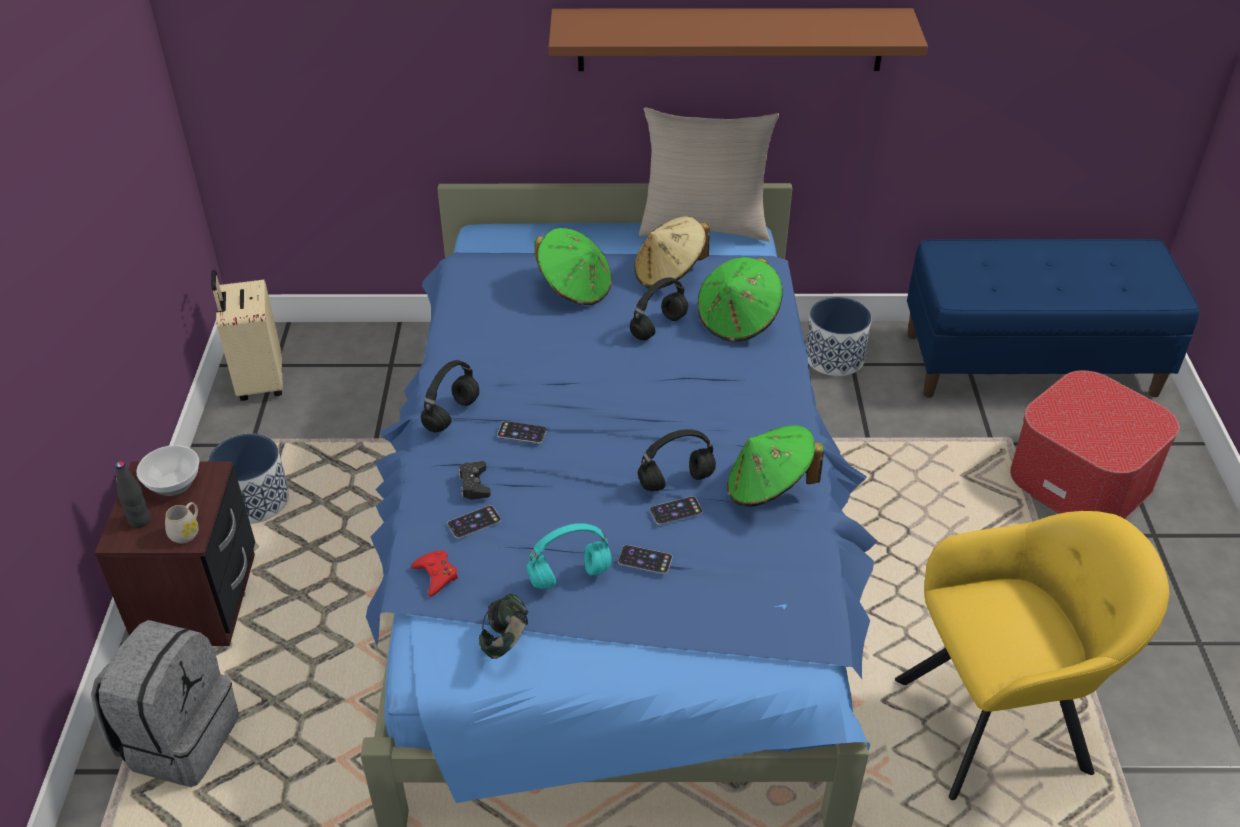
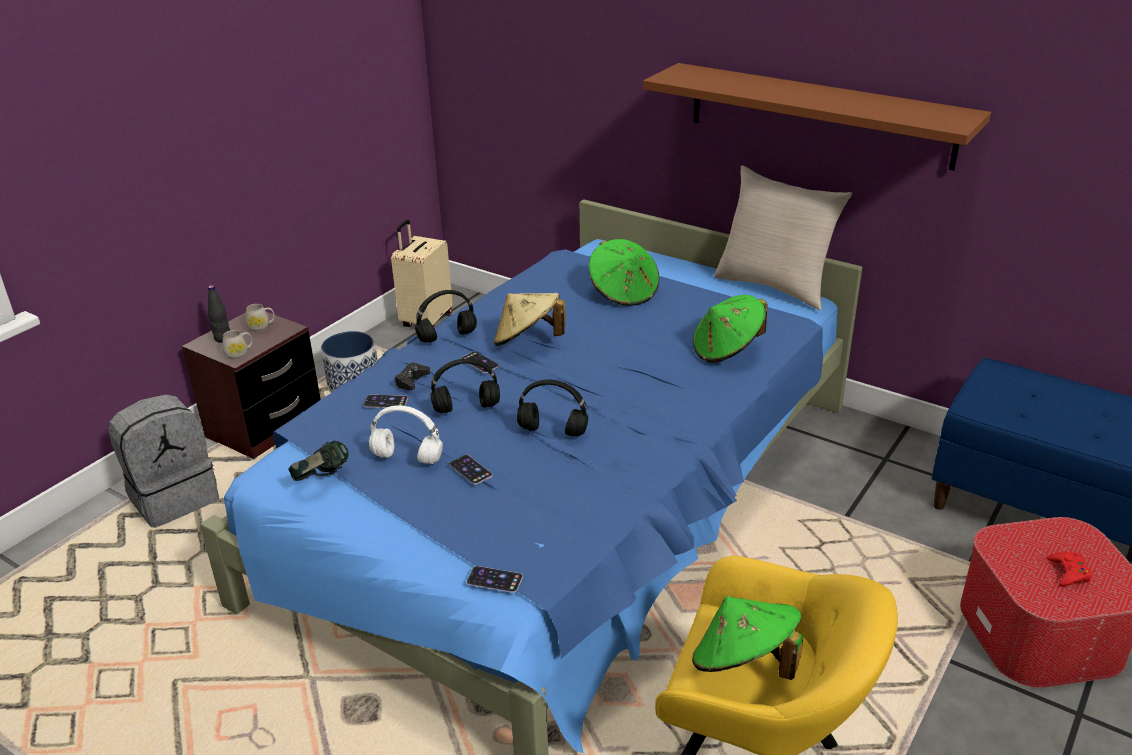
camera: 35 degrees right, 10 degrees down
(173, 485) = (261, 327): bowl -> white mug
(436, 575) = (326, 422): red game controller -> red game controller (1069, 572)
(568, 577) = (406, 458): turquoise headphones -> white headphones
(659, 326) = (658, 334): black headphones -> black headphones (467, 407)
(669, 274) = (707, 305): beige hat -> beige hat (528, 341)
(676, 511) = (530, 449): phone -> phone (494, 579)
(768, 488) = (619, 463): green hat -> green hat (744, 664)
(835, 358) = (873, 449): planter -> none

